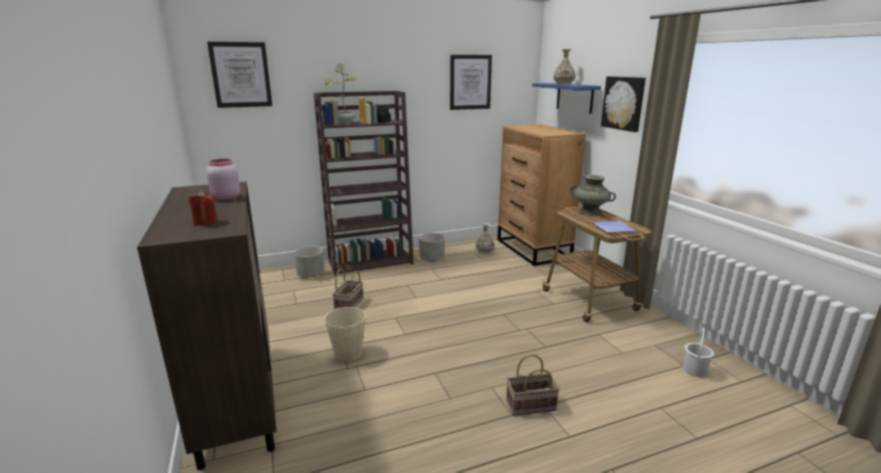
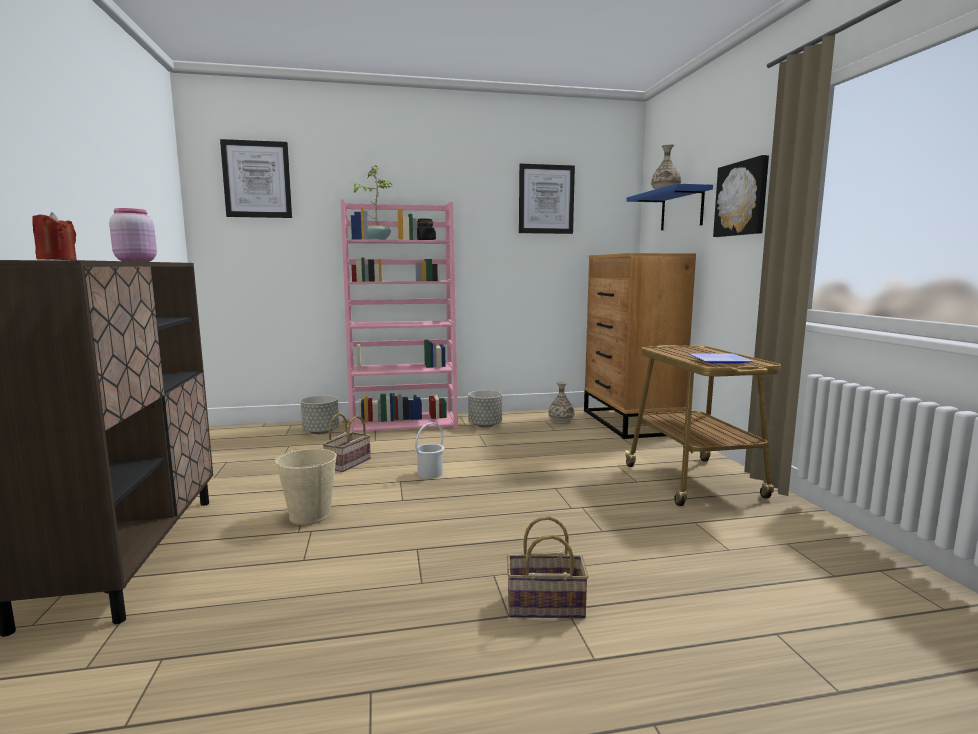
camera: 10 degrees right, 10 degrees down
(371, 261) = (404, 423): brown bookcase -> pink bookcase
(590, 211) = (693, 348): turquoise vase -> none
(694, 370) = (852, 584): white bucket -> white bucket (429, 474)

